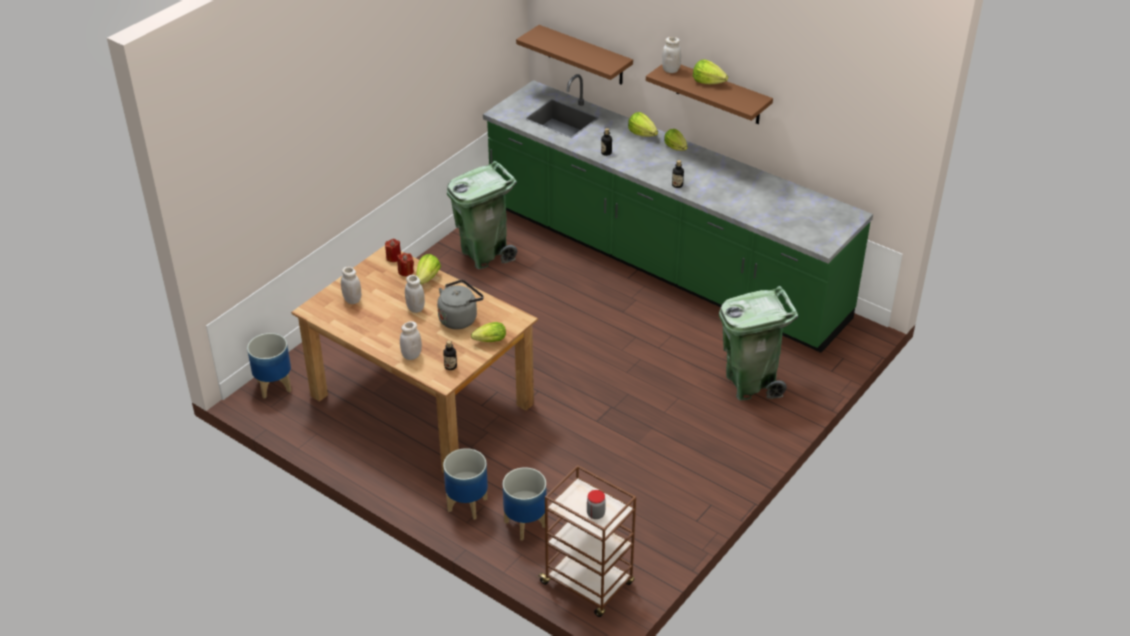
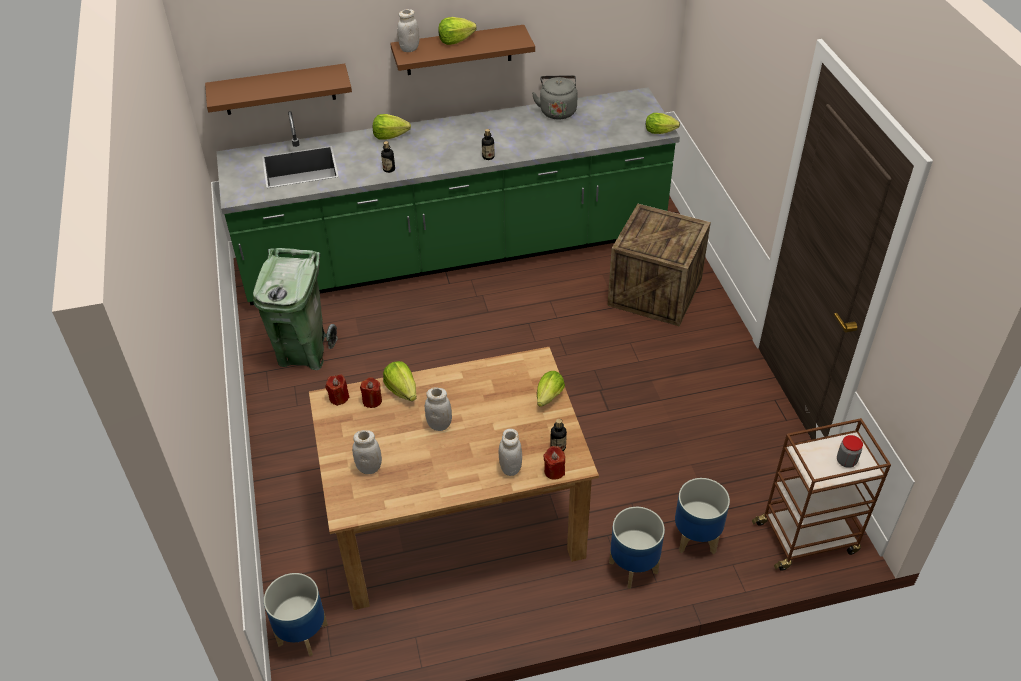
camera: 50 degrees left, 5 degrees up
(428, 375) = (554, 471): none -> red candle
(459, 318) = (491, 400): grey kettle -> grey kettle (557, 110)
(676, 149) = (437, 130): lettuce -> lettuce (661, 132)
(750, 383) = (655, 292): green trash can -> crate

